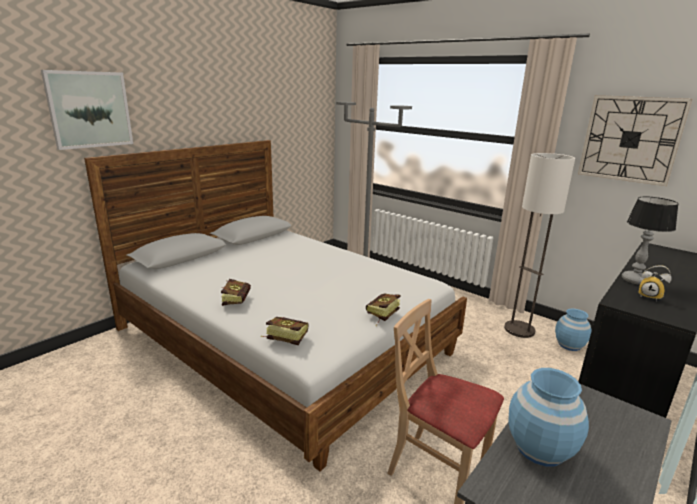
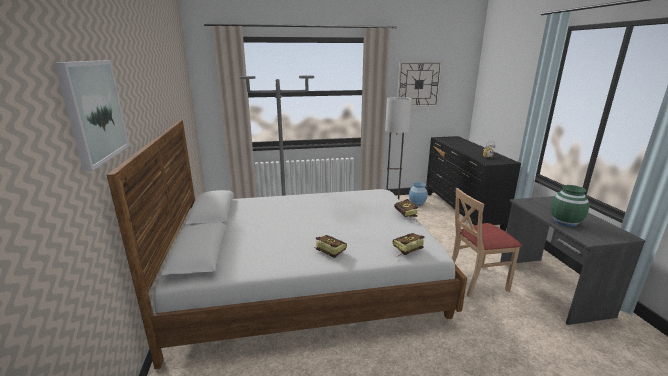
camera: 50 degrees left, 0 degrees up
(540, 448) = (565, 221): blue vase -> green vase
(635, 280) = (470, 153): table lamp -> none

